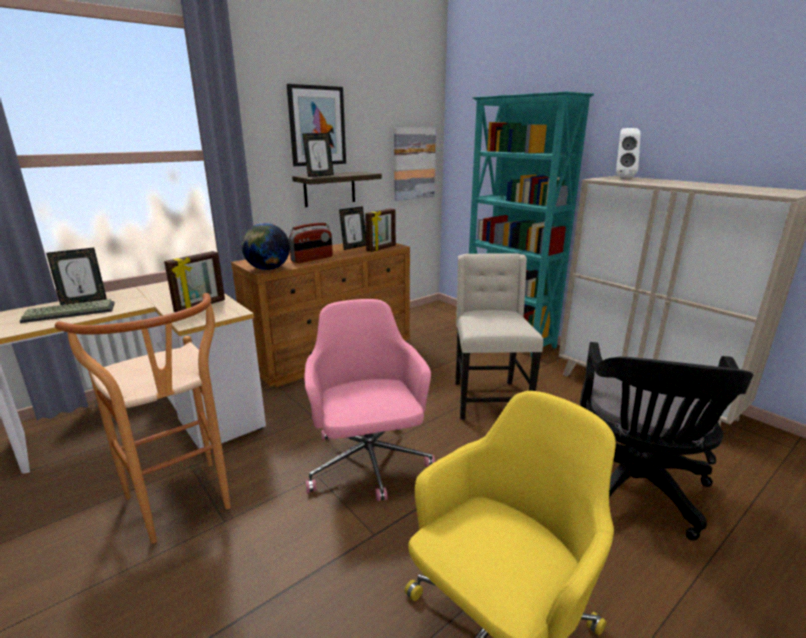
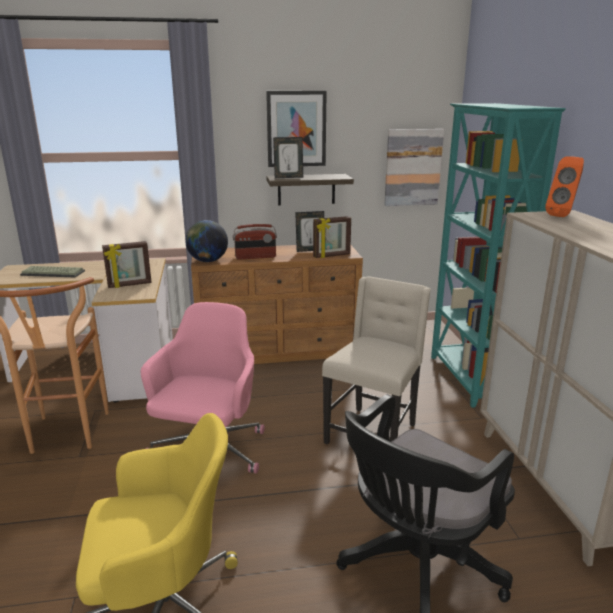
camera: 30 degrees right, 0 degrees up
(84, 301) = (70, 266): picture frame -> none
(622, 178) = (562, 216): white speaker -> orange speaker

